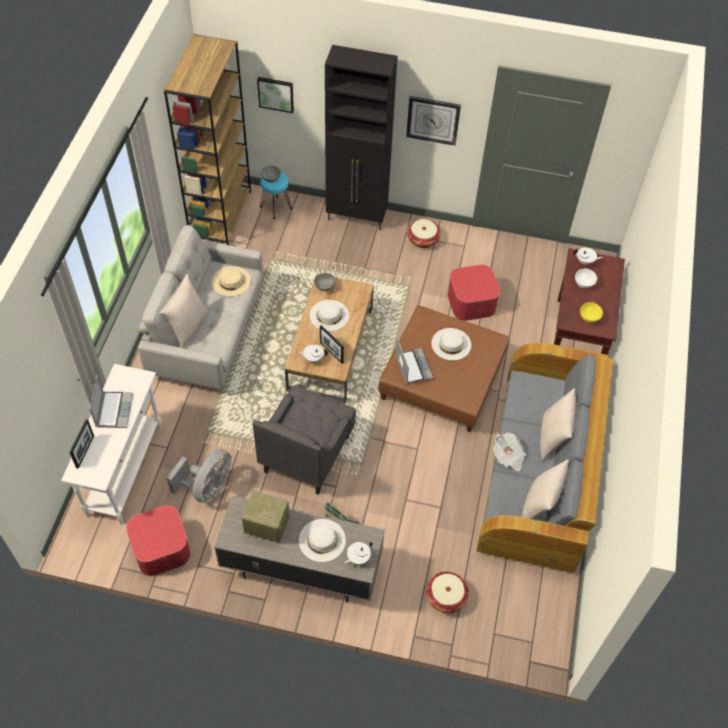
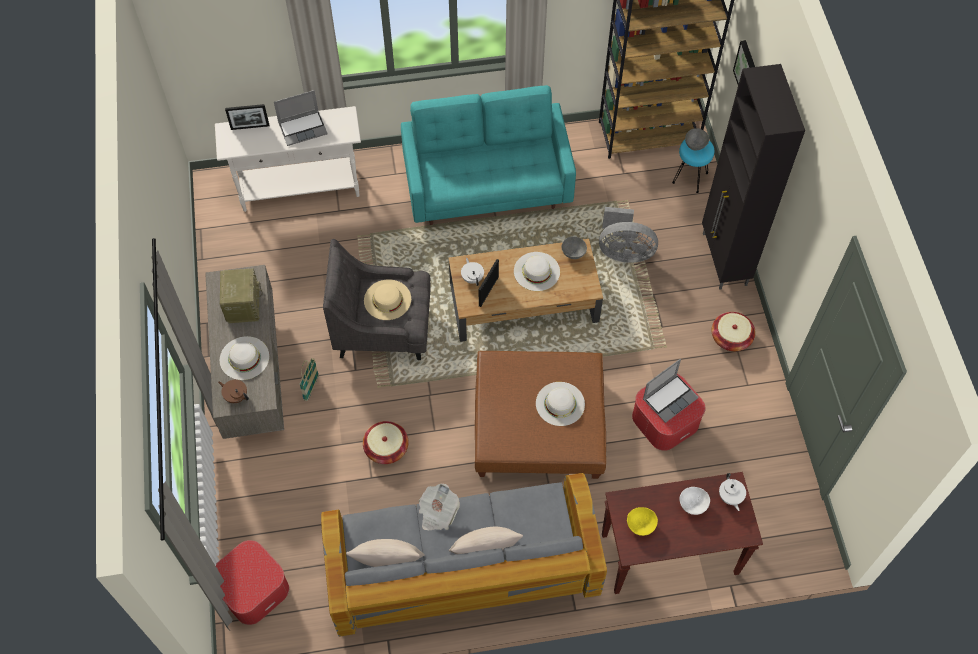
camera: 70 degrees right, 5 degrees up
(161, 548) = (231, 251): ottoman -> ottoman (253, 588)
(187, 327) = (454, 154): beige pillow -> none
(207, 487) = (309, 261): grey fan -> grey fan (623, 252)
(208, 333) = (488, 187): grey sofa -> turquoise sofa
(231, 281) = (531, 166): beige hat -> beige hat (387, 299)
(358, 558) = (236, 396): white teapot -> brown teapot
(412, 367) = (510, 376): laptop -> laptop (670, 398)
(433, 120) = (804, 233): wall clock -> none
(446, 597) = (268, 517): basket -> basket (386, 448)

